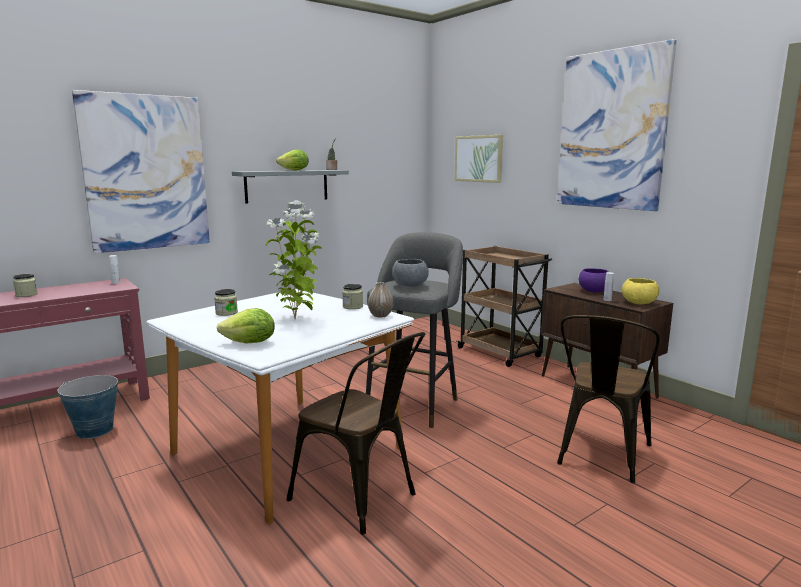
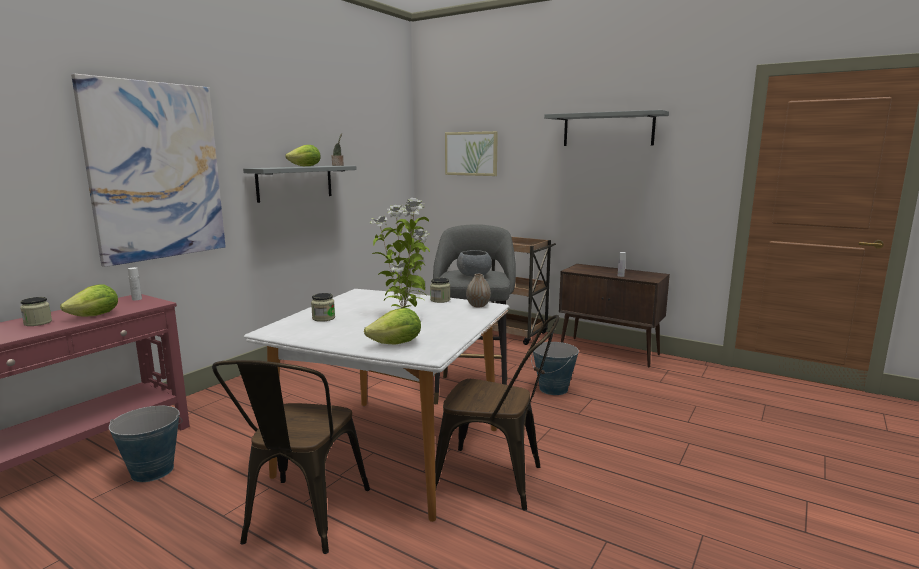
camera: 20 degrees left, 0 degrees up
(69, 293) = (95, 316): none -> lettuce
(498, 417) = (553, 389): none -> bucket
(593, 291) = (601, 269): purple bowl -> none
(600, 457) = (656, 408): brown chair -> brown chair (301, 520)
(612, 130) = (608, 129): picture -> grey shelf
(639, 303) = (646, 276): yellow bowl -> none

